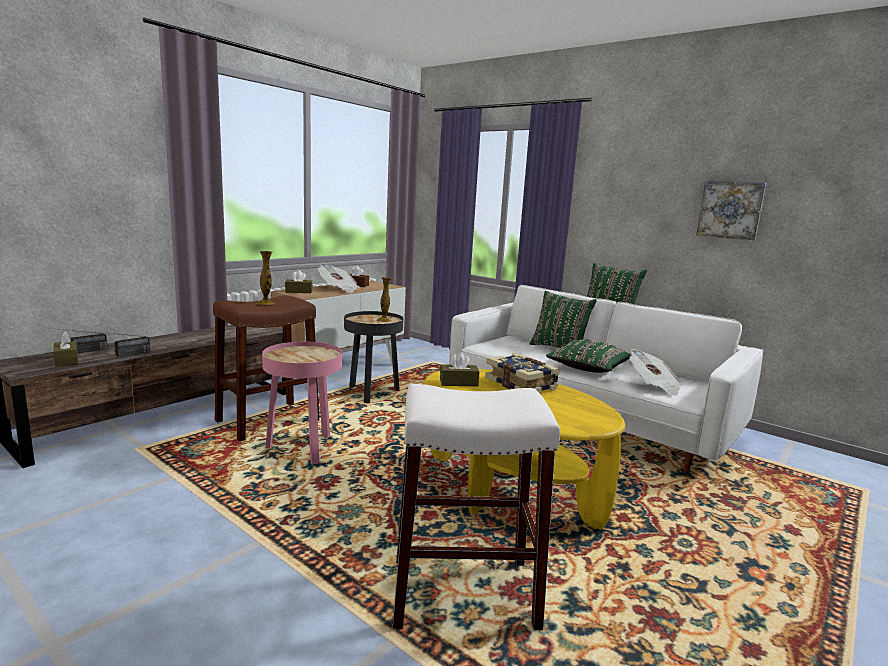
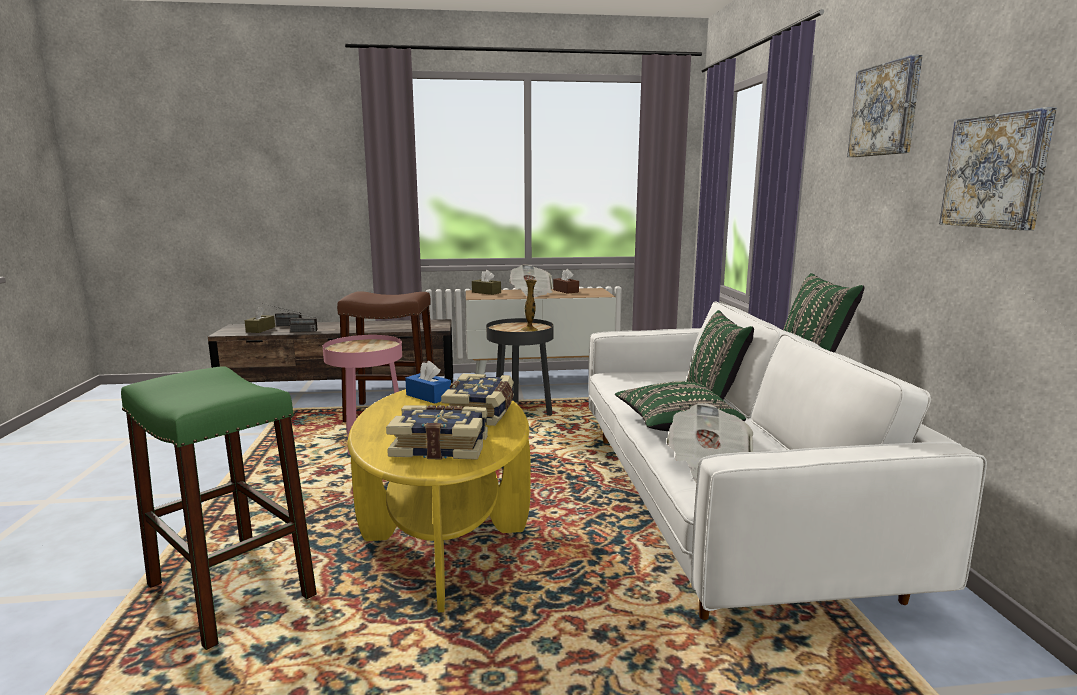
camera: 45 degrees right, 0 degrees up
(265, 303) = (383, 296): vase -> none
(458, 382) = (428, 396): brown tissue box -> blue tissue box
(464, 592) = (231, 590): white stool -> green stool
(567, 410) = (440, 446): none -> book
(642, 167) = (886, 110): none -> picture

